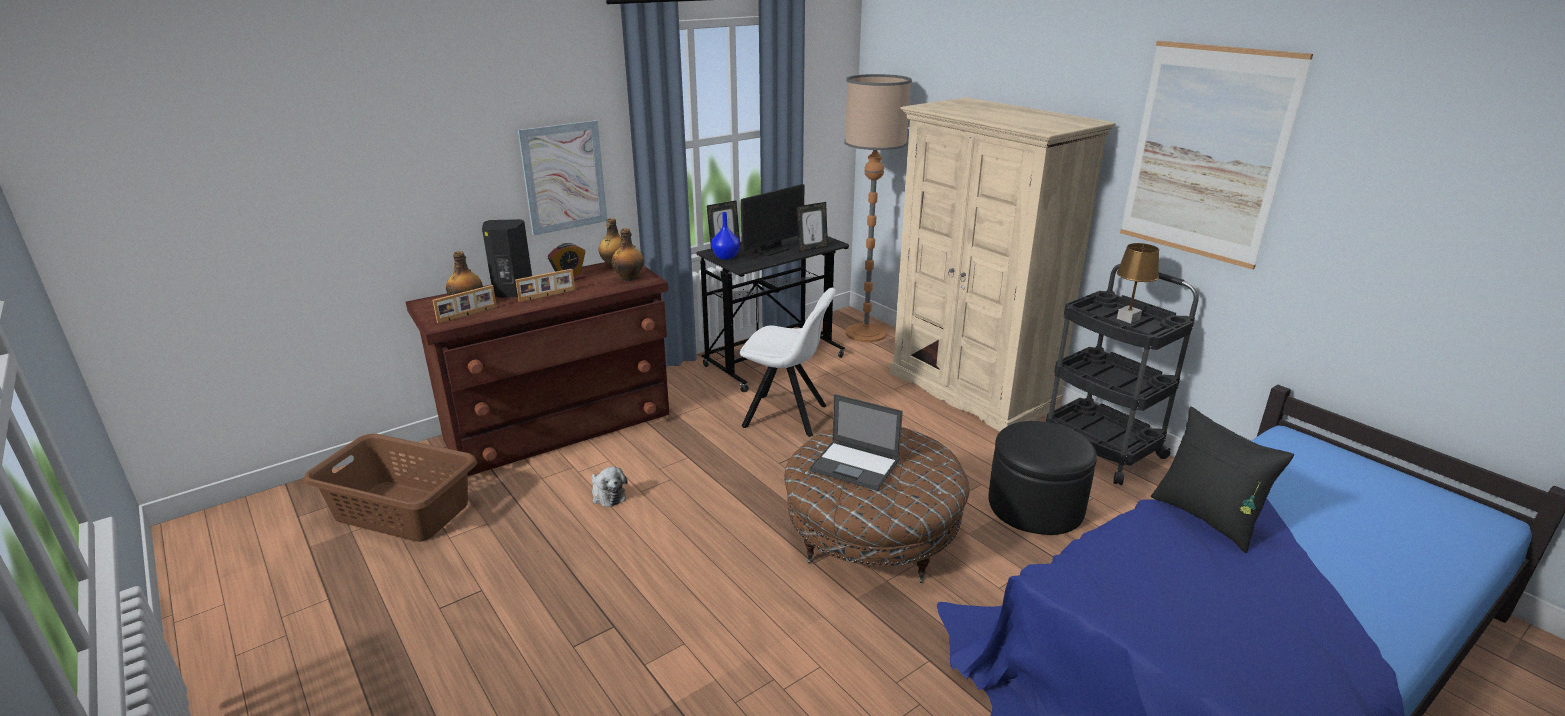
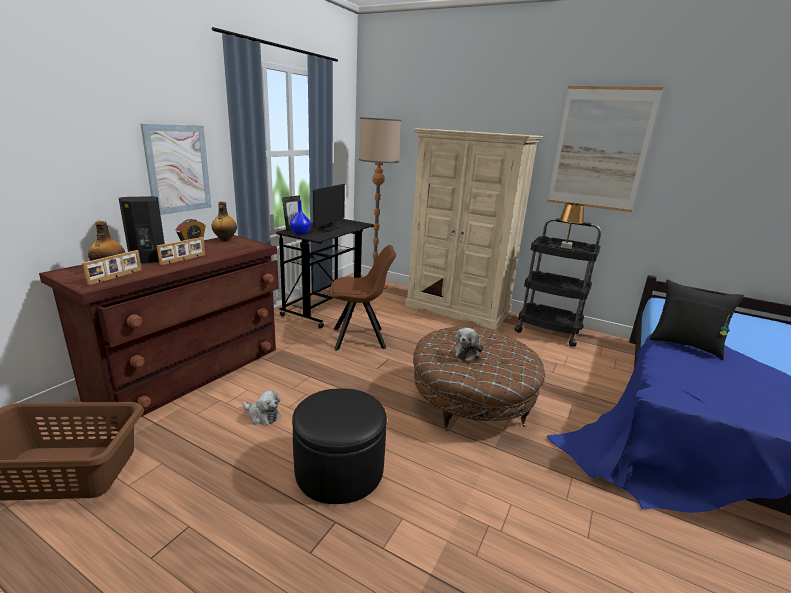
camera: 25 degrees left, 5 degrees down
(629, 278) = (244, 246): bottle -> none
(786, 416) = (359, 339): white chair -> brown chair
(812, 248) = (353, 227): picture frame -> none
(856, 466) = (468, 353): laptop -> plush toy
(1035, 506) = (544, 366): black ottoman -> black ottoman (339, 470)

